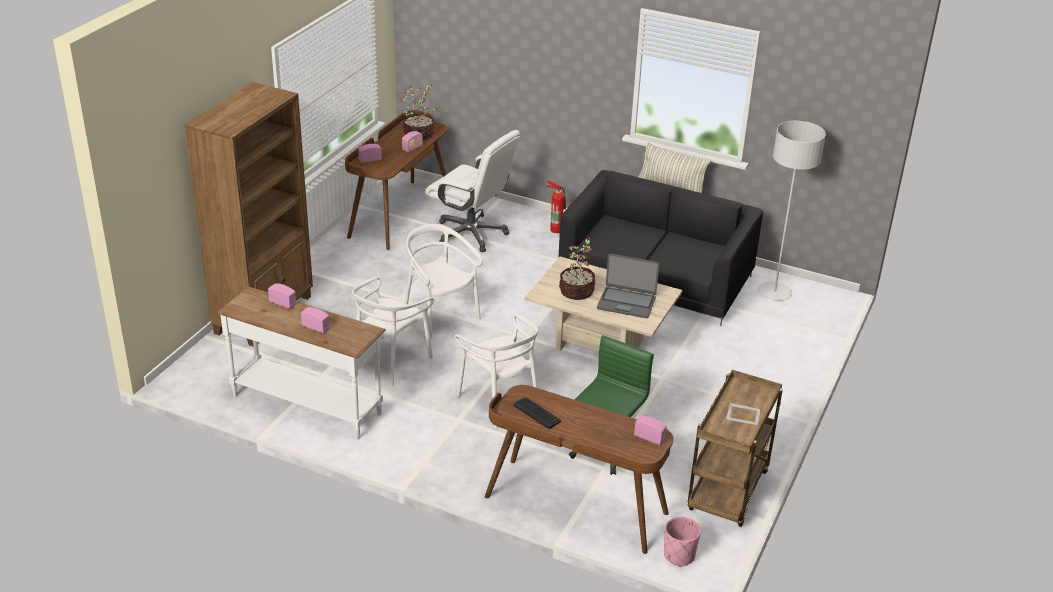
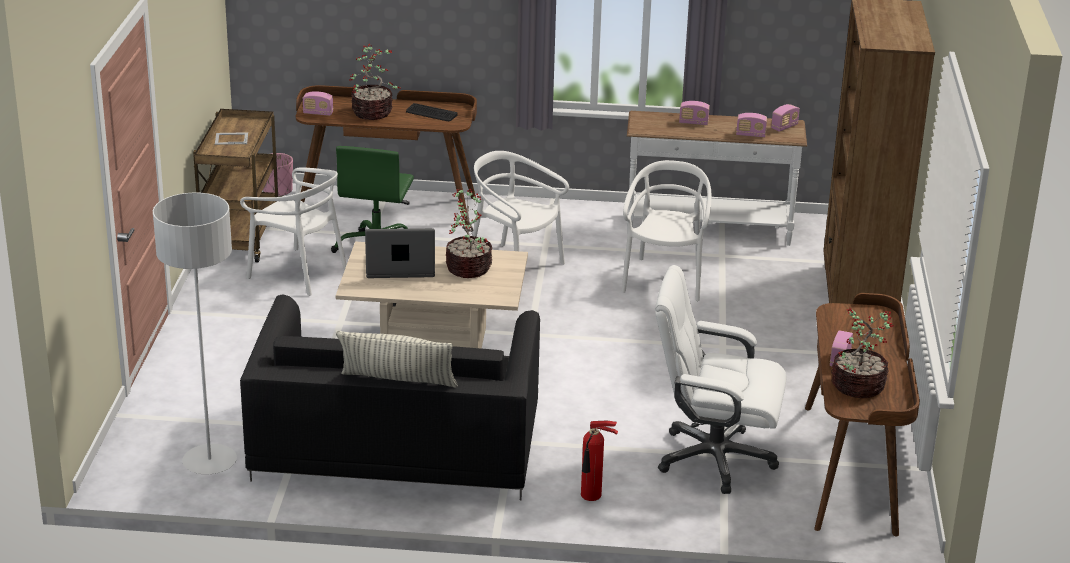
camera: 160 degrees right, 5 degrees down
(370, 160) = (875, 326): radio -> radio (784, 127)
(440, 315) = (654, 337): white chair -> white chair (298, 273)
(593, 426) = (373, 113): none -> potted plant

